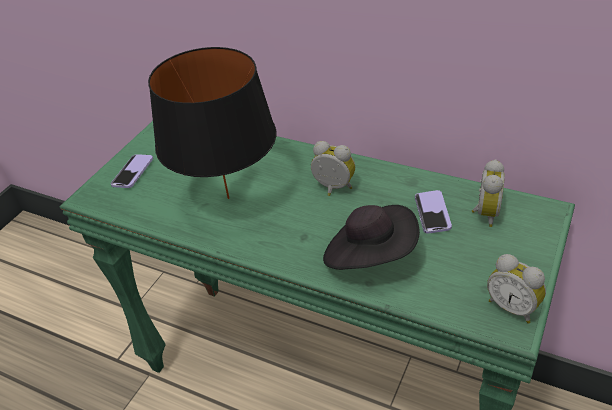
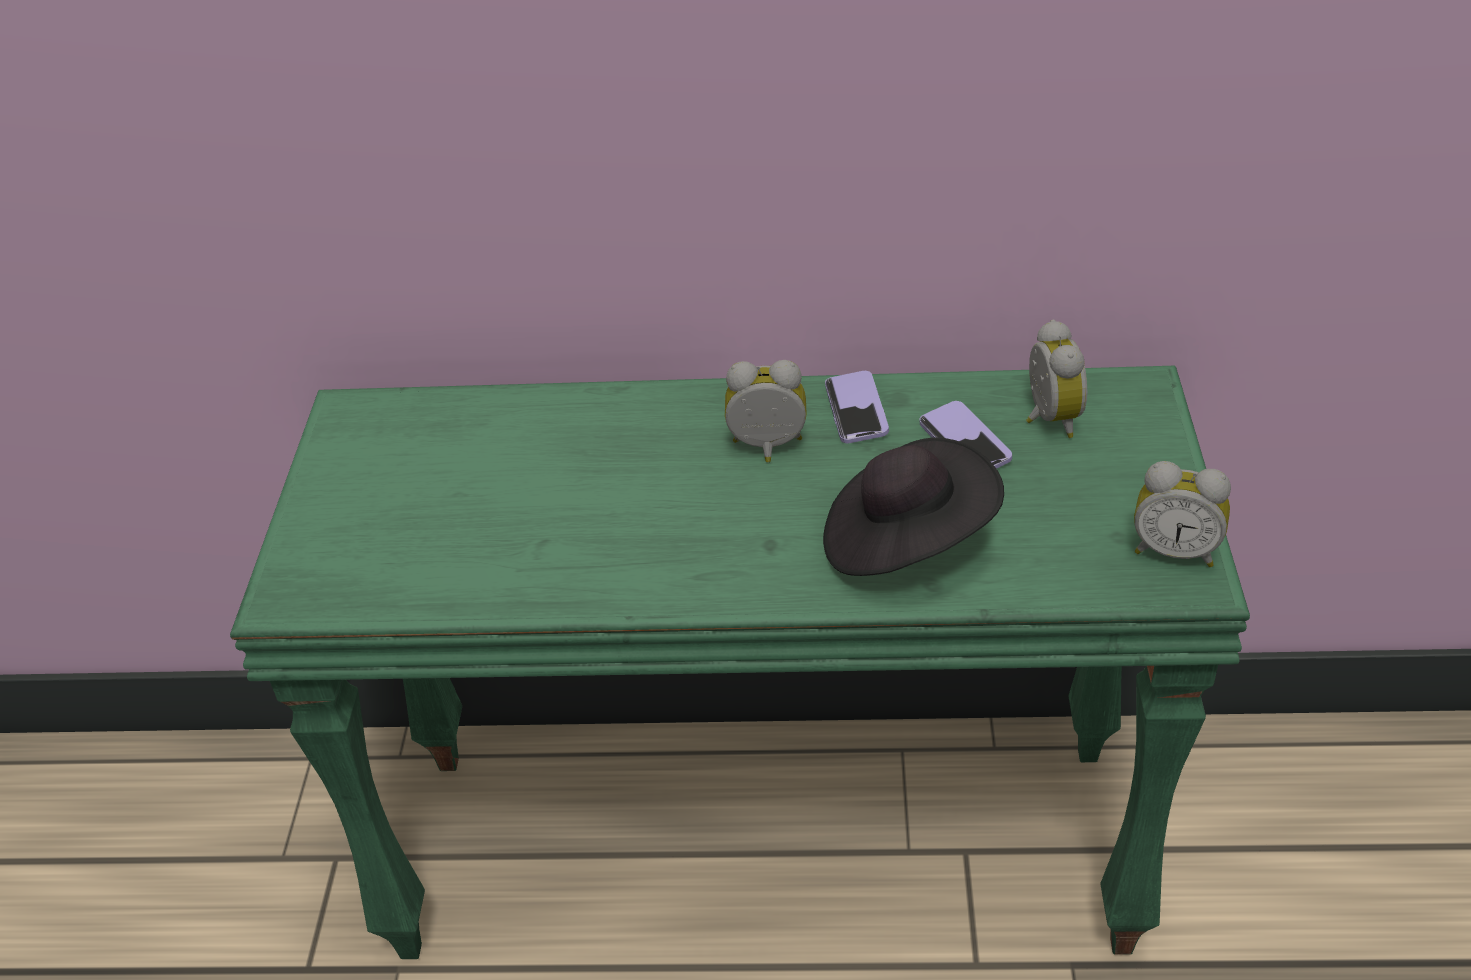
camera: 25 degrees left, 0 degrees up
(133, 172) = (346, 525): phone -> phone (856, 410)
(228, 198) = (582, 518): black table lamp -> none

